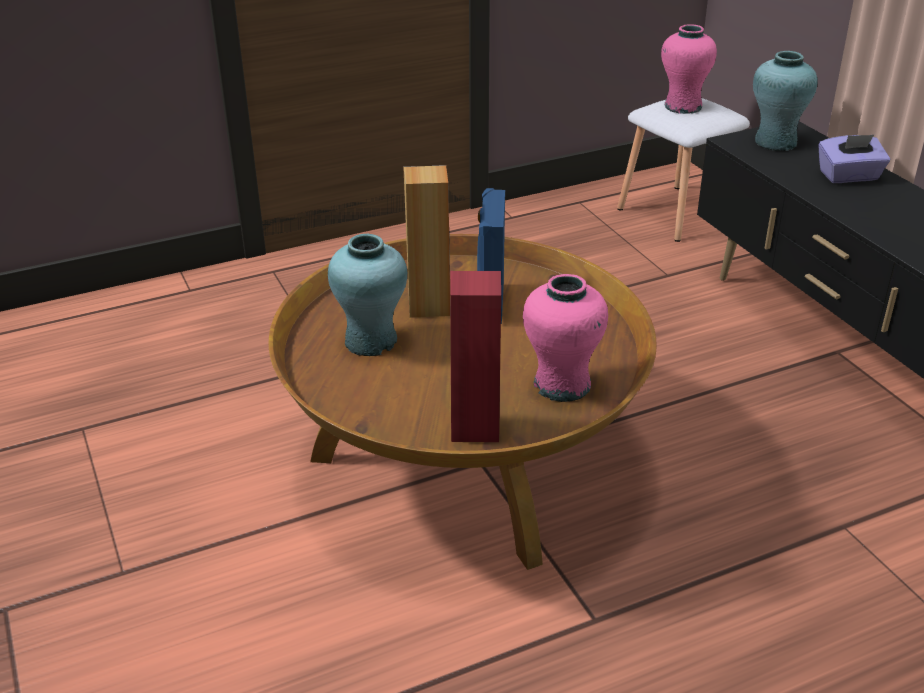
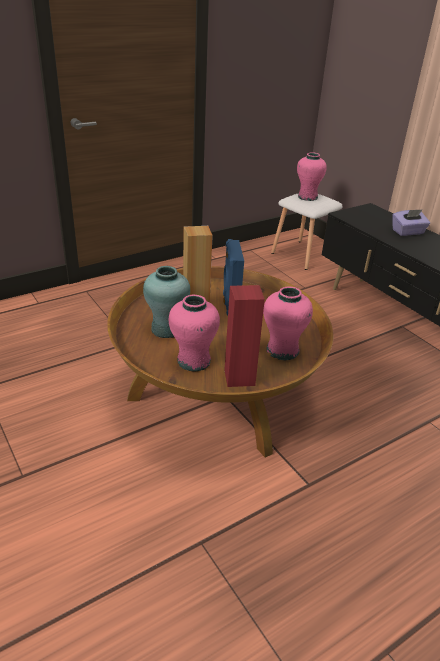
camera: 10 degrees left, 0 degrees up
(404, 397) = (193, 361): none -> pink vase
(775, 142) = (364, 215): turquoise vase -> none

